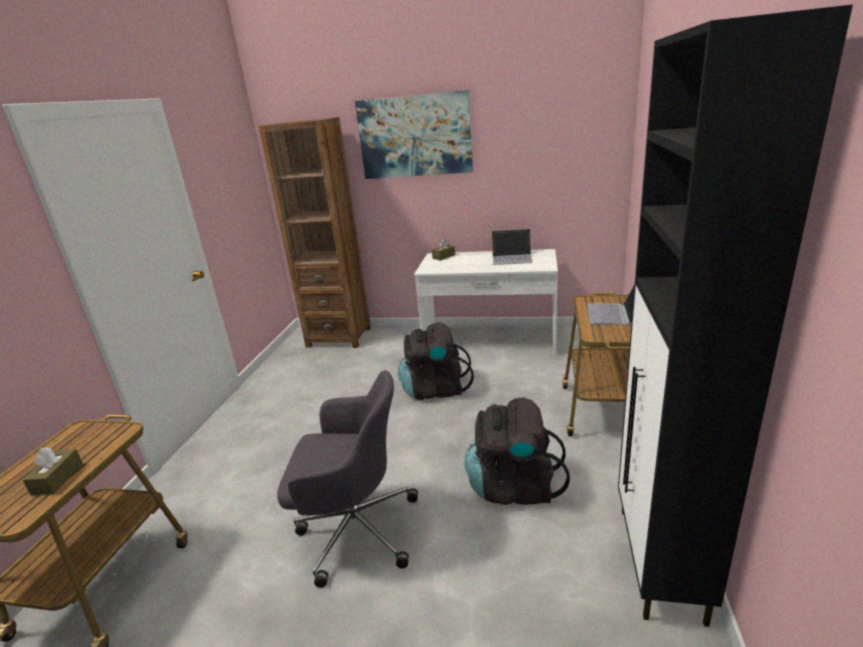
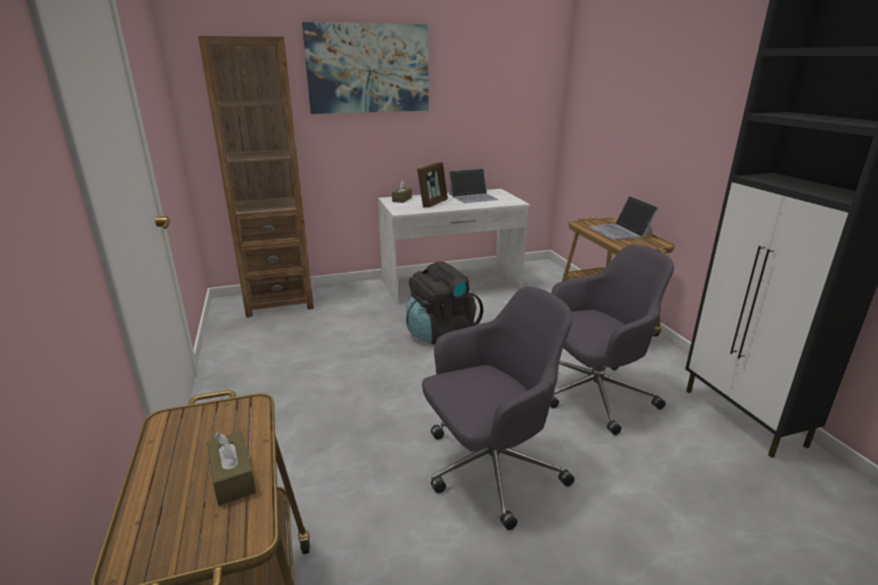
camera: 30 degrees left, 0 degrees up
(465, 263) = (433, 203): none -> picture frame
(513, 486) = (592, 394): black backpack -> grey office chair

